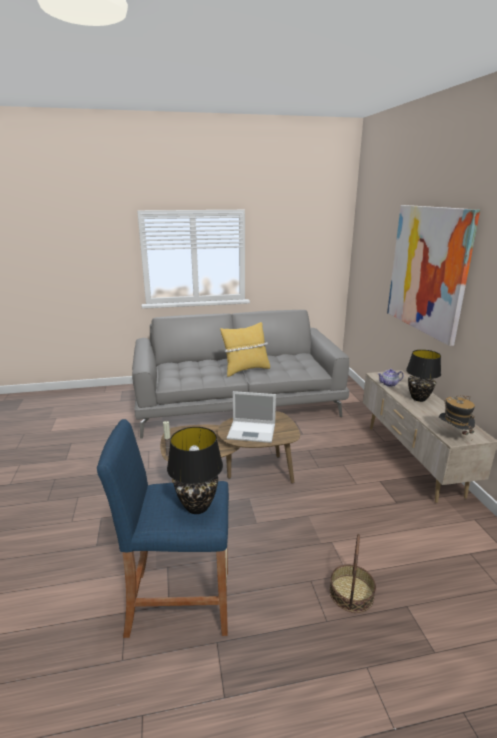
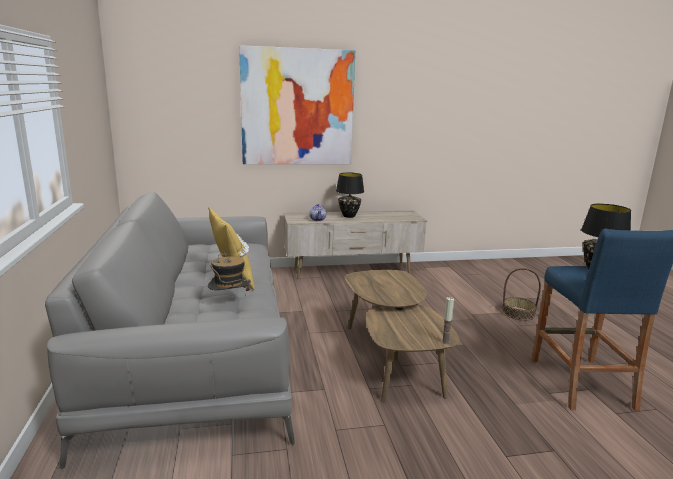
camera: 90 degrees left, 5 degrees down
(252, 431) = (395, 288): laptop -> none
(453, 435) = (410, 217): hat -> hat (229, 302)

